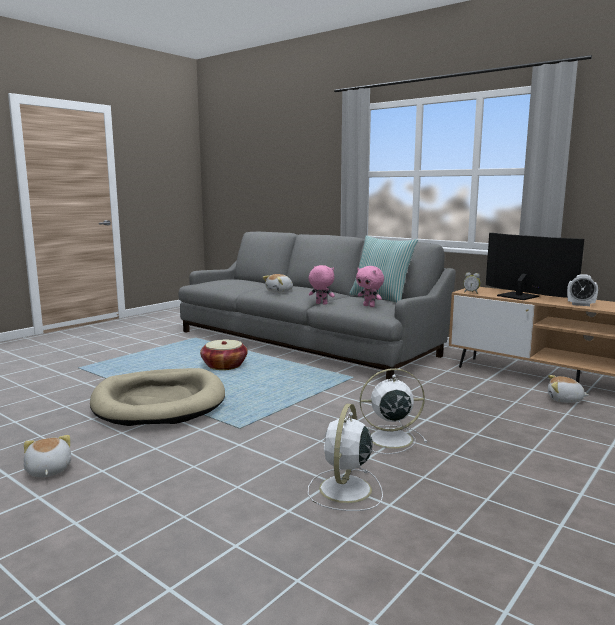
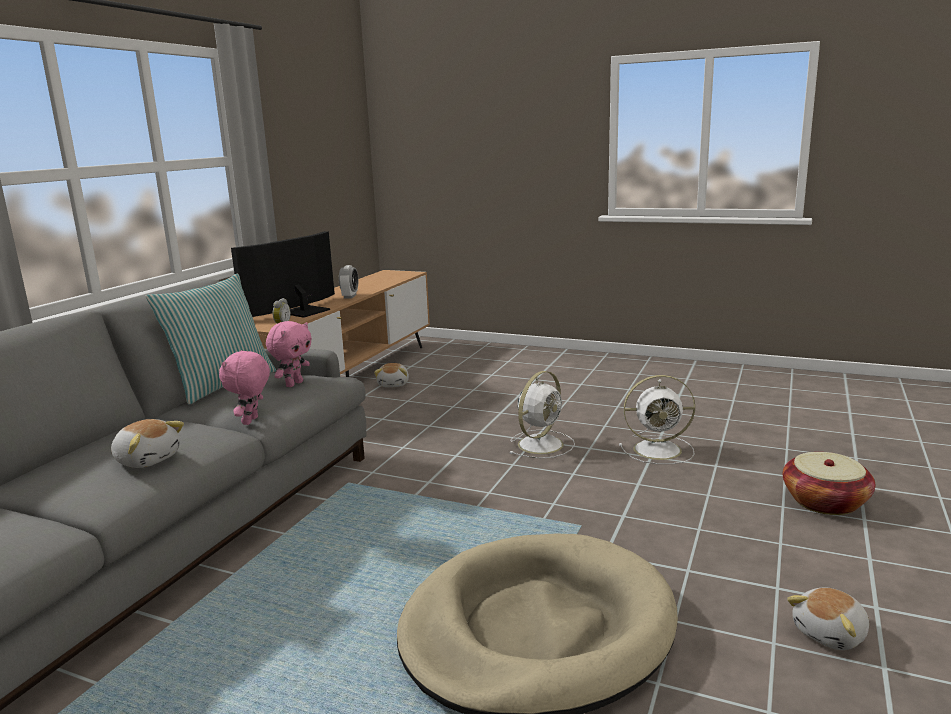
camera: 105 degrees left, 5 degrees up
(224, 366) = (298, 620): basket -> basket (825, 502)
(388, 439) = (541, 444): white fan -> white fan turned 120 degrees counterclockwise

